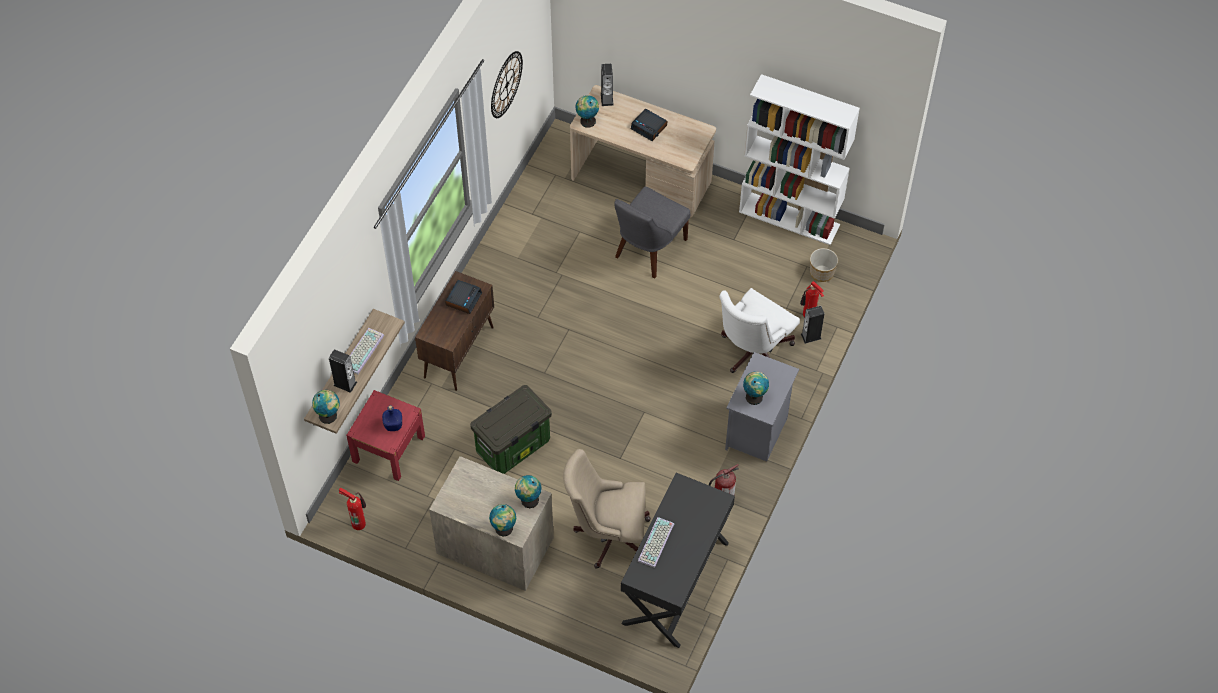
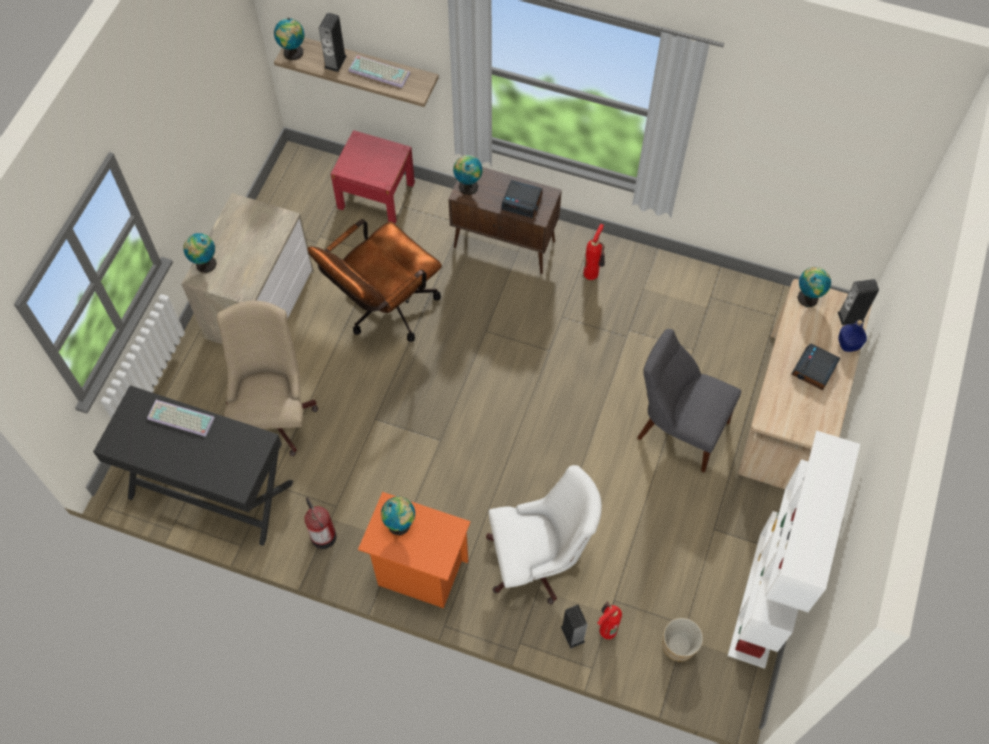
camera: 85 degrees right, 5 degrees up
(358, 522) = (287, 180): fire extinguisher -> fire extinguisher (592, 273)
(393, 425) = (366, 168): blue bottle -> blue bottle (848, 343)
(506, 84) = (786, 155): wall clock -> none
(513, 447) = (383, 309): storage box -> brown office chair
(528, 500) = (241, 284): globe -> globe (468, 185)
(752, 353) = (538, 560): white office chair -> white office chair turned 135 degrees clockwise
(757, 432) = (419, 572): grey nightstand -> orange nightstand

